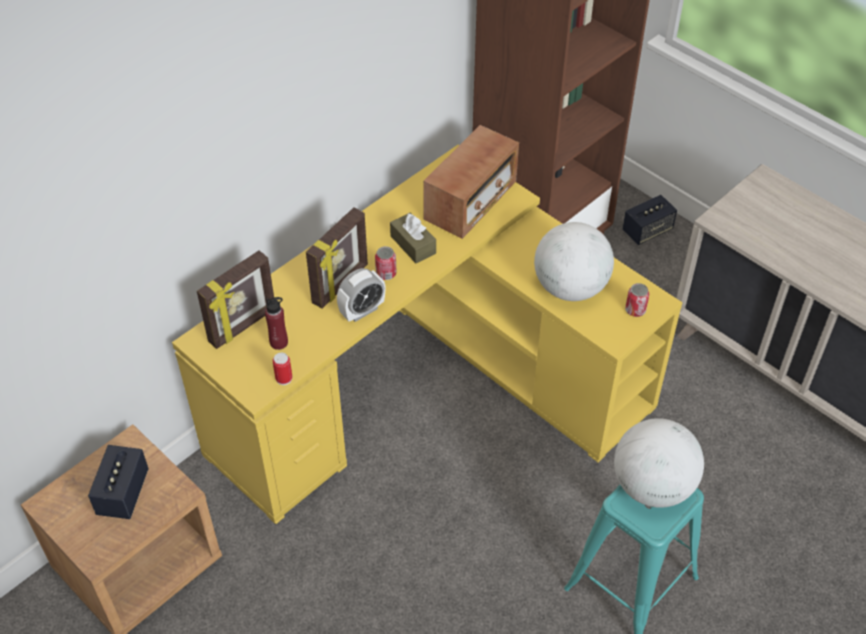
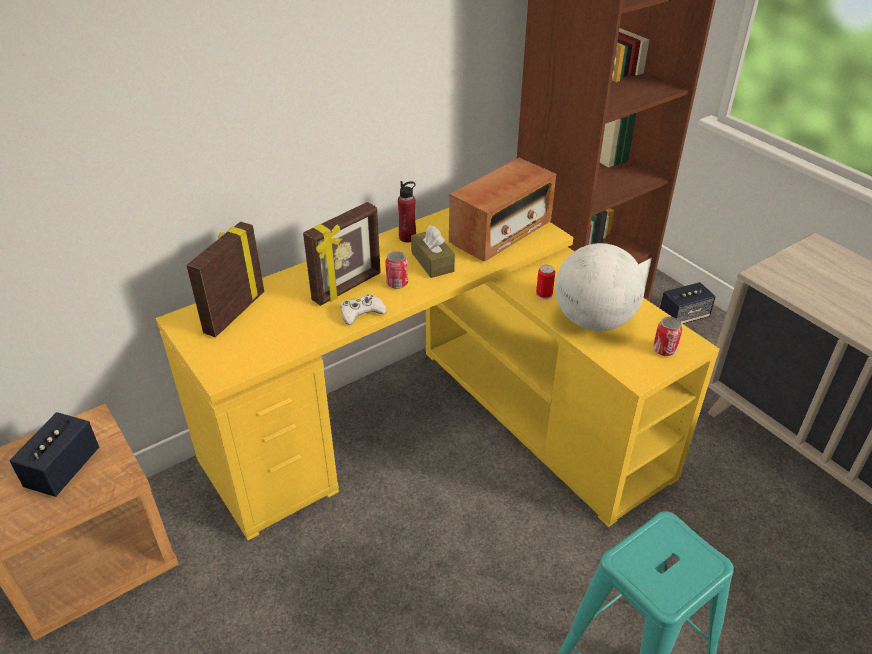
camera: 10 degrees right, 10 degrees down
(243, 326) = (233, 312): picture frame -> picture frame turned 150 degrees clockwise
(279, 342) = (264, 331): red bottle -> red bottle (407, 237)
(284, 378) = (256, 365): can -> can (544, 295)
(362, 311) = (361, 313): alarm clock -> white game controller
(652, 486) = (667, 546): globe -> none

